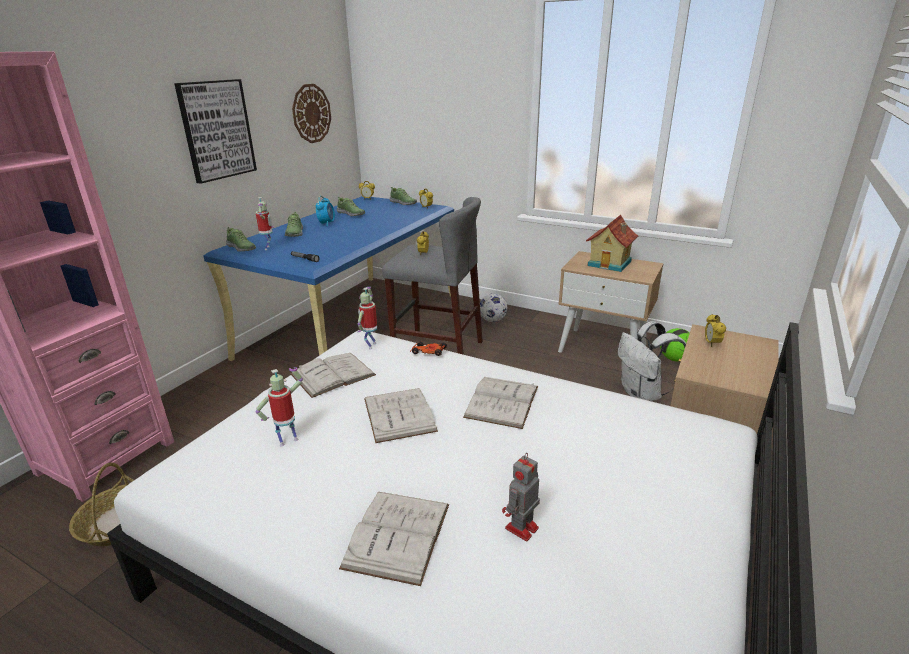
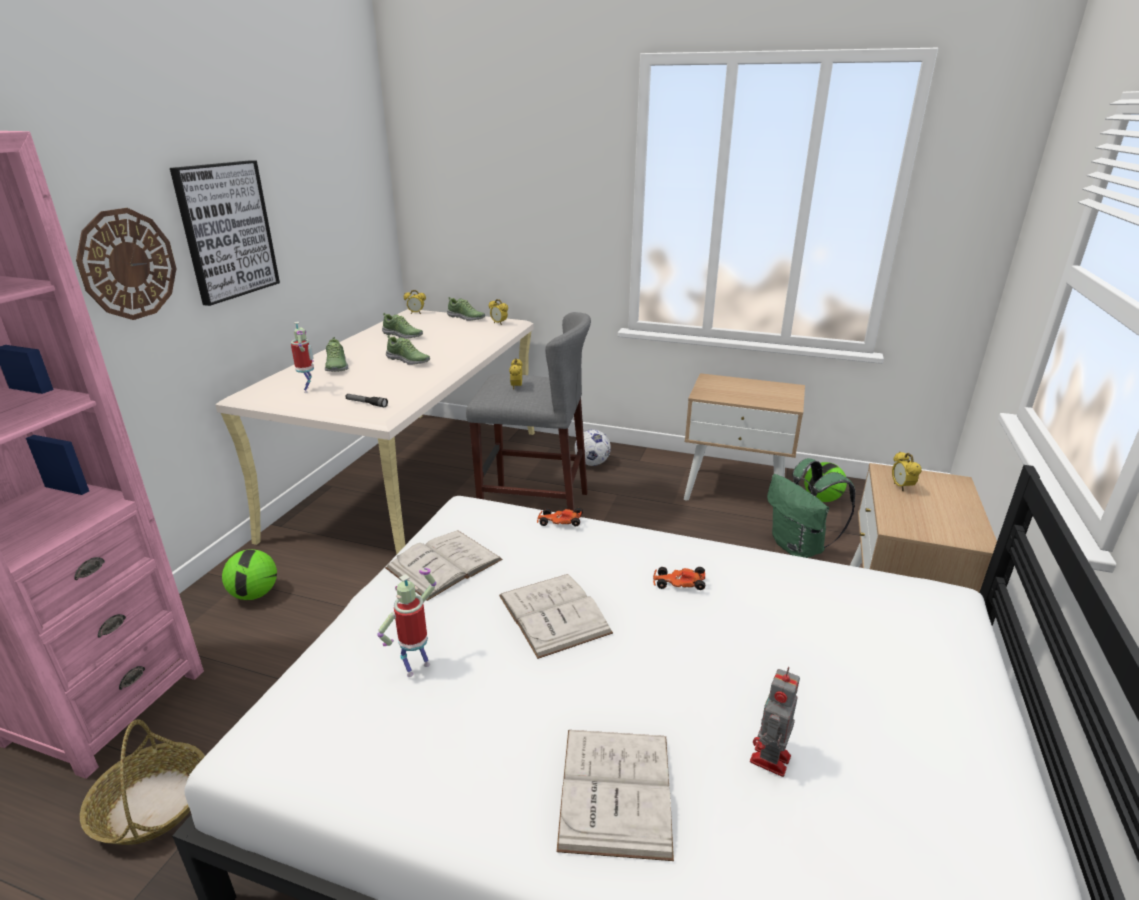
camera: 10 degrees left, 0 degrees up
(221, 394) = (254, 594): none -> football
(241, 248) = (270, 392): shoe -> shoe (408, 361)
(311, 113) = (343, 203): wall clock -> wall clock (128, 264)
(327, 223) = (375, 350): alarm clock -> none
(354, 324) = (414, 479): blue desk -> beige desk
(370, 345) = (480, 518): toy robot -> none
(502, 401) = (678, 583): white book -> toy car
(610, 263) = (744, 388): toy house -> none
(643, 395) = (799, 548): white backpack -> green backpack

